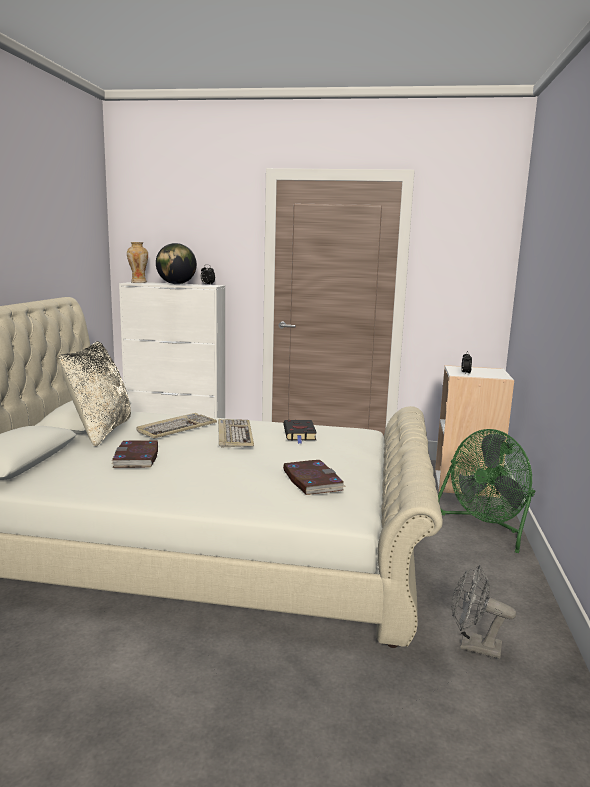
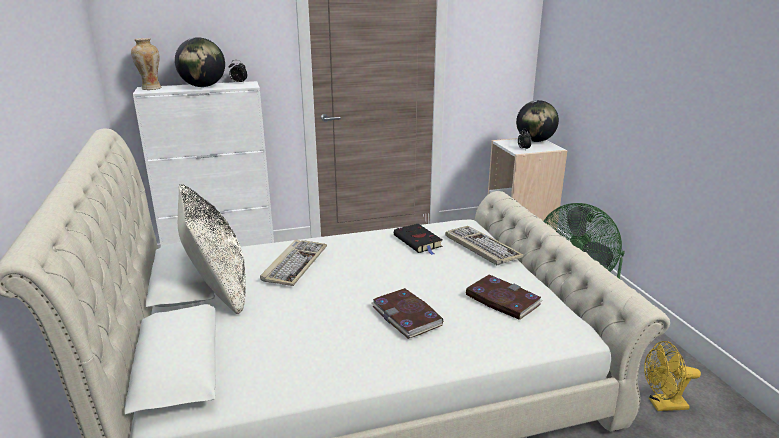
camera: 25 degrees left, 10 degrees up
(136, 457) = (304, 317): book -> book (407, 316)
(234, 435) = (363, 259): keyboard -> keyboard (480, 247)
(473, 646) = (662, 405): grey fan -> yellow fan
(490, 370) = (535, 141): none -> globe

